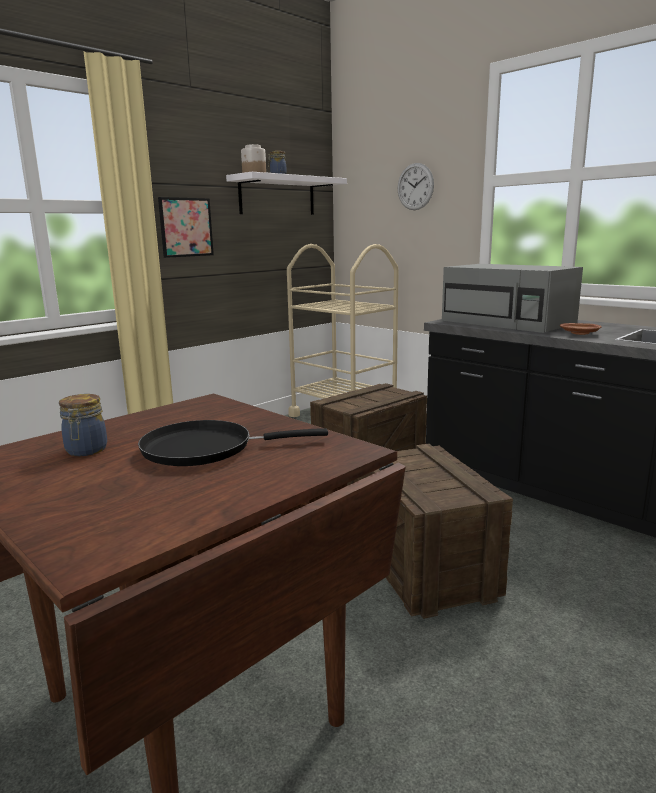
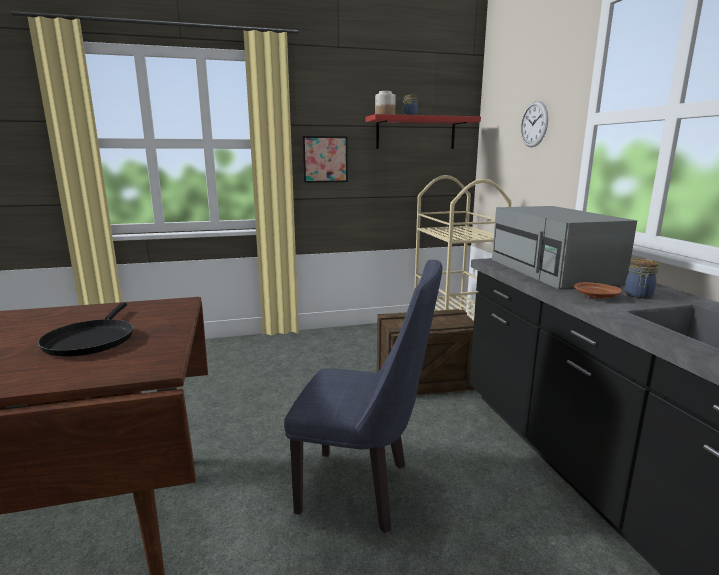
camera: 30 degrees right, 0 degrees up
(86, 451) = (43, 323): jar -> jar (638, 295)
(205, 449) = (91, 340): black frying pan -> black frying pan turned 120 degrees counterclockwise
(277, 196) = (416, 133): white shelf -> red shelf
(426, 567) = (364, 489): crate -> blue chair

